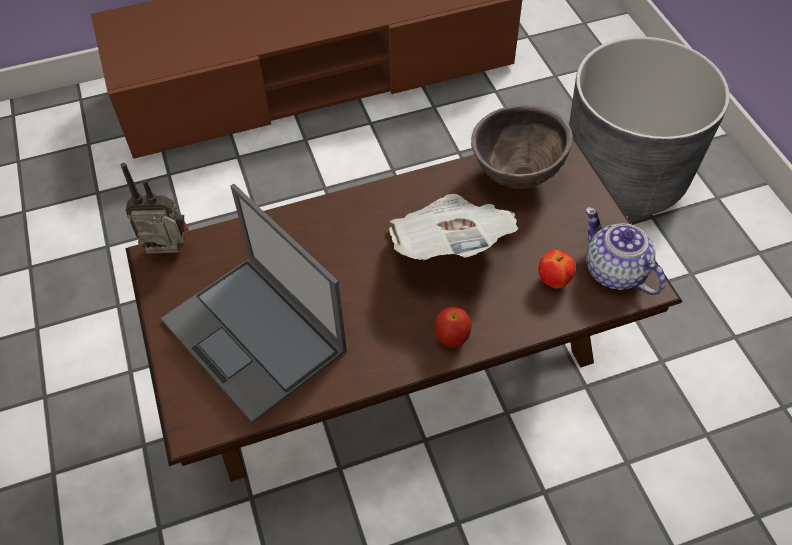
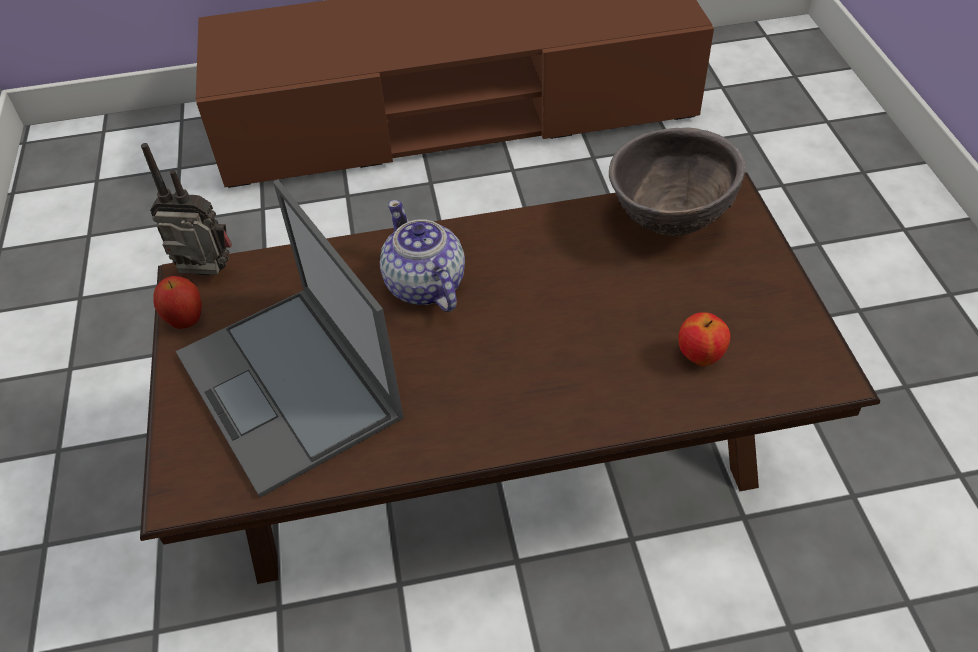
camera: 10 degrees right, 5 degrees down
(449, 246) = (565, 300): newspaper -> none
(452, 339) = (547, 418): apple -> apple (186, 321)
(615, 272) = (788, 353): teapot -> teapot (425, 286)
(624, 177) = (826, 258): grey planter -> none

